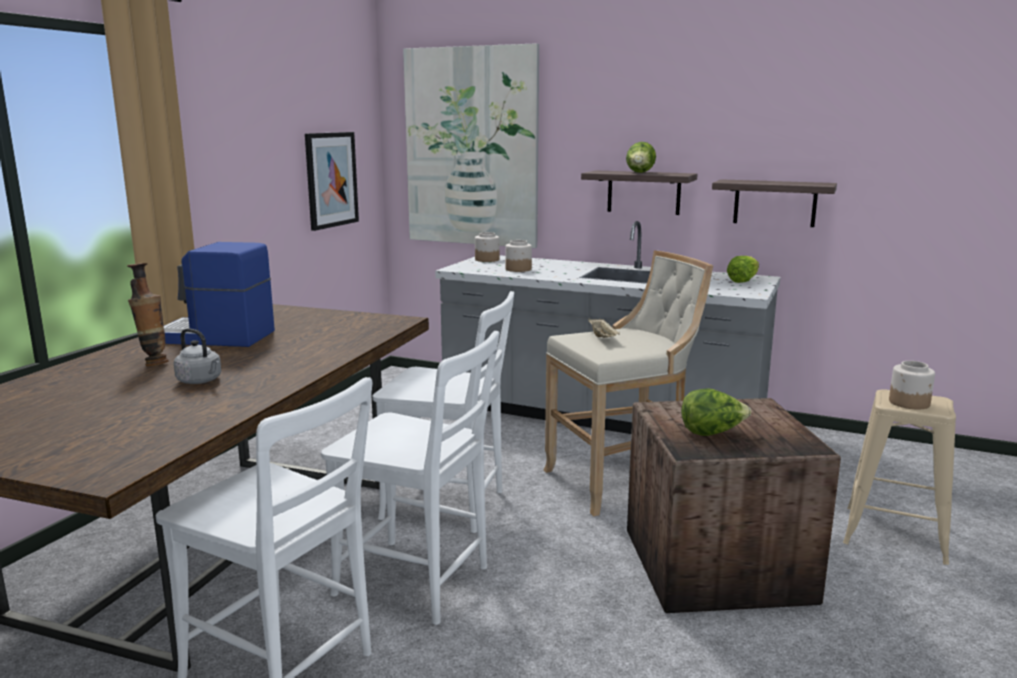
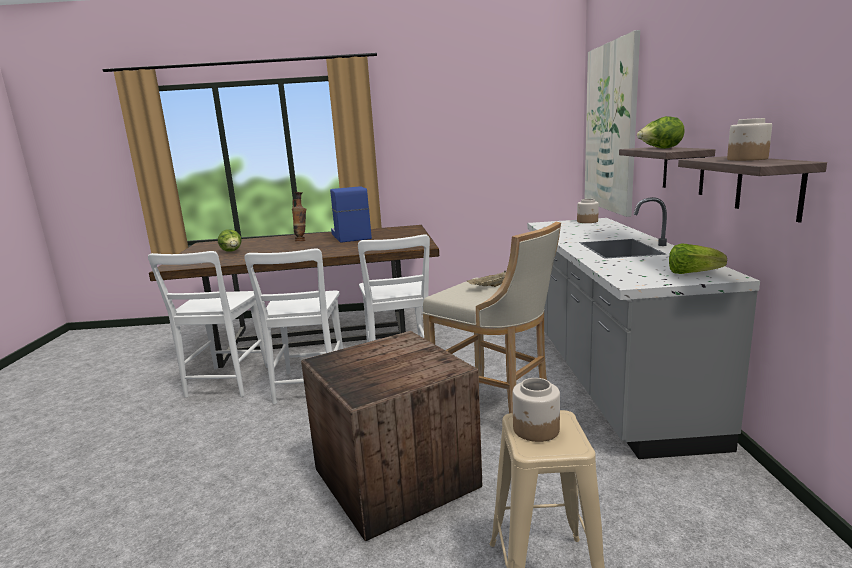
camera: 65 degrees right, 0 degrees up
(201, 381) = (282, 250): grey kettle -> none
(331, 179) = (517, 154): picture -> none
(518, 269) = (571, 230): jar -> jar (746, 159)
(712, 433) = (364, 360): lettuce -> lettuce (232, 252)

